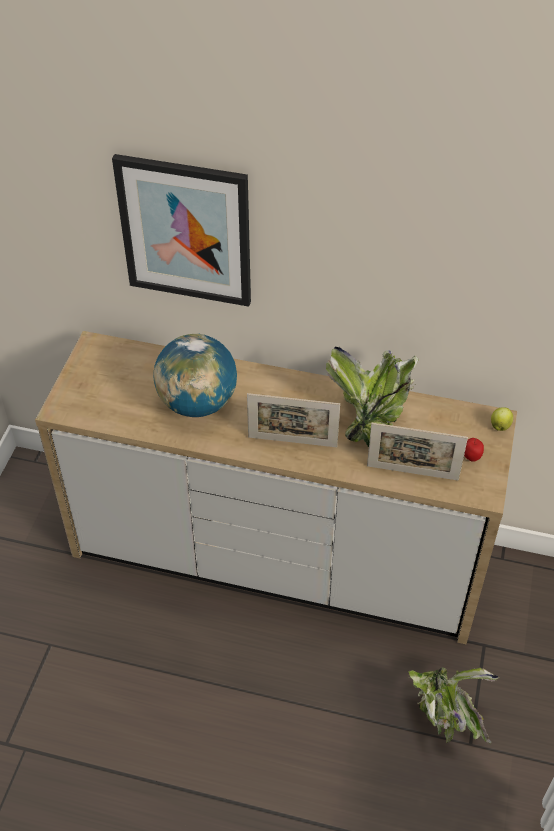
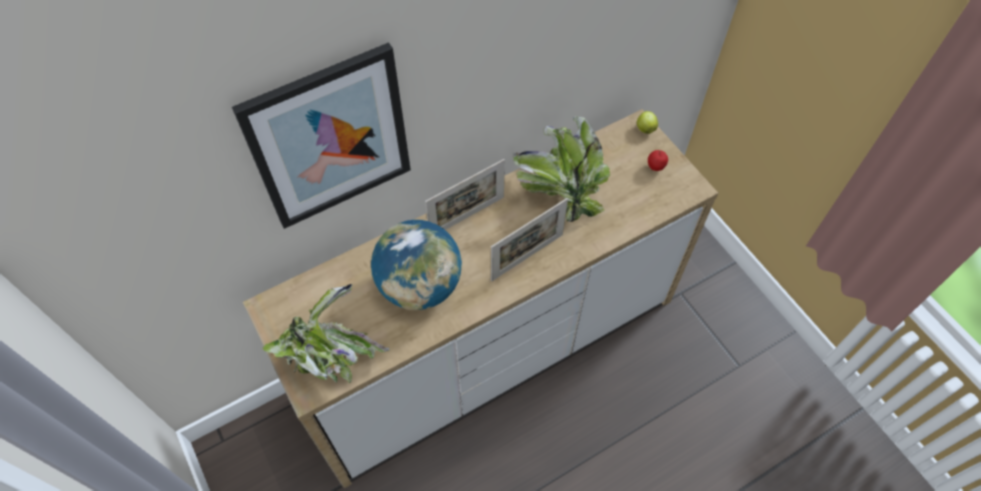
camera: 45 degrees left, 10 degrees up
(412, 472) = (633, 211): picture frame -> picture frame (467, 217)
(444, 715) = (706, 361): potted plant -> potted plant (328, 359)

